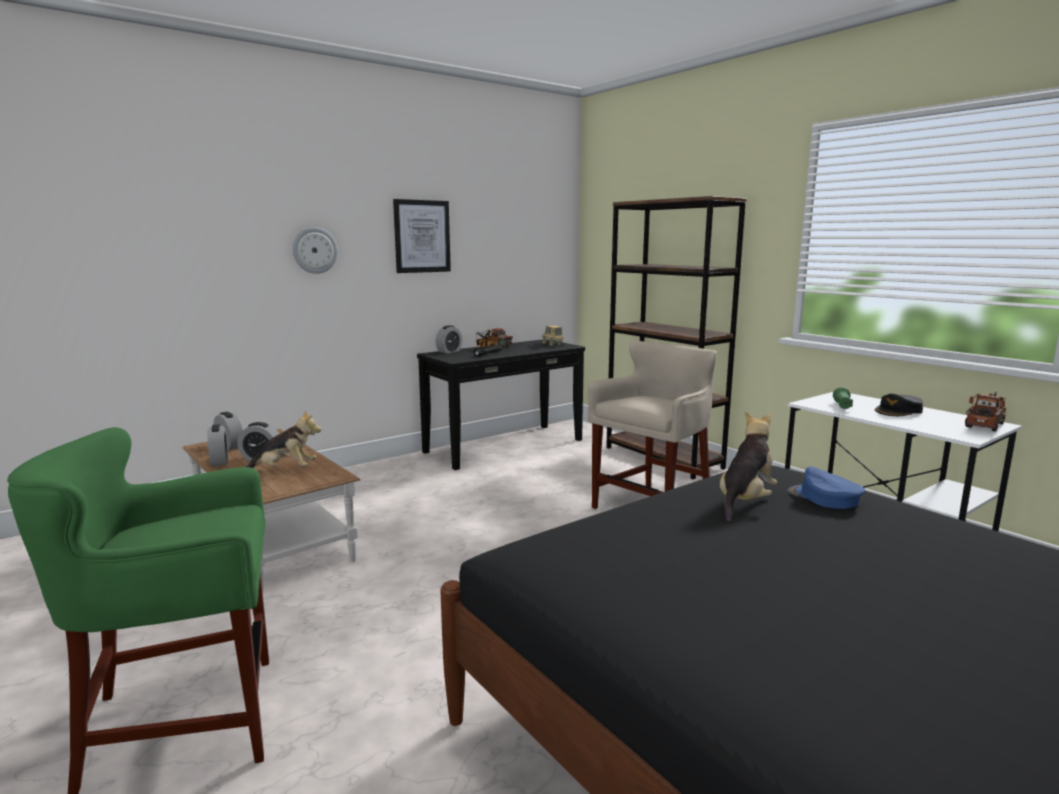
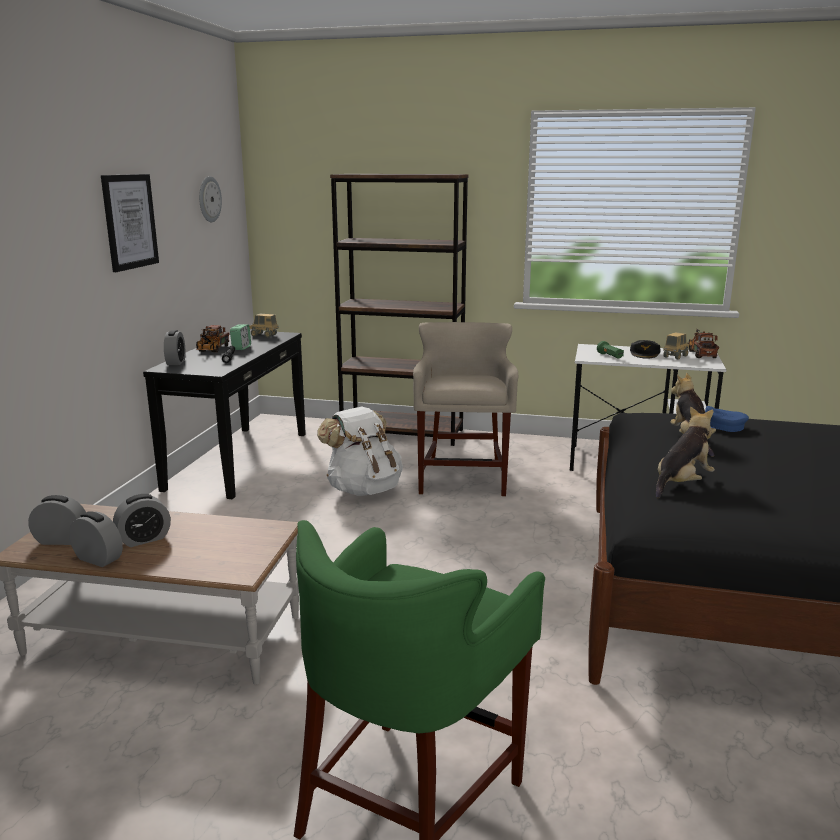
camera: 40 degrees left, 5 degrees up
(285, 469) = (207, 540): plush toy -> plush toy (682, 483)
(314, 250) = (35, 253): wall clock -> wall clock (209, 199)
(514, 349) = (241, 348): none -> alarm clock
(554, 491) = (363, 489): none -> white backpack
(935, 420) = (675, 356): none -> toy truck

